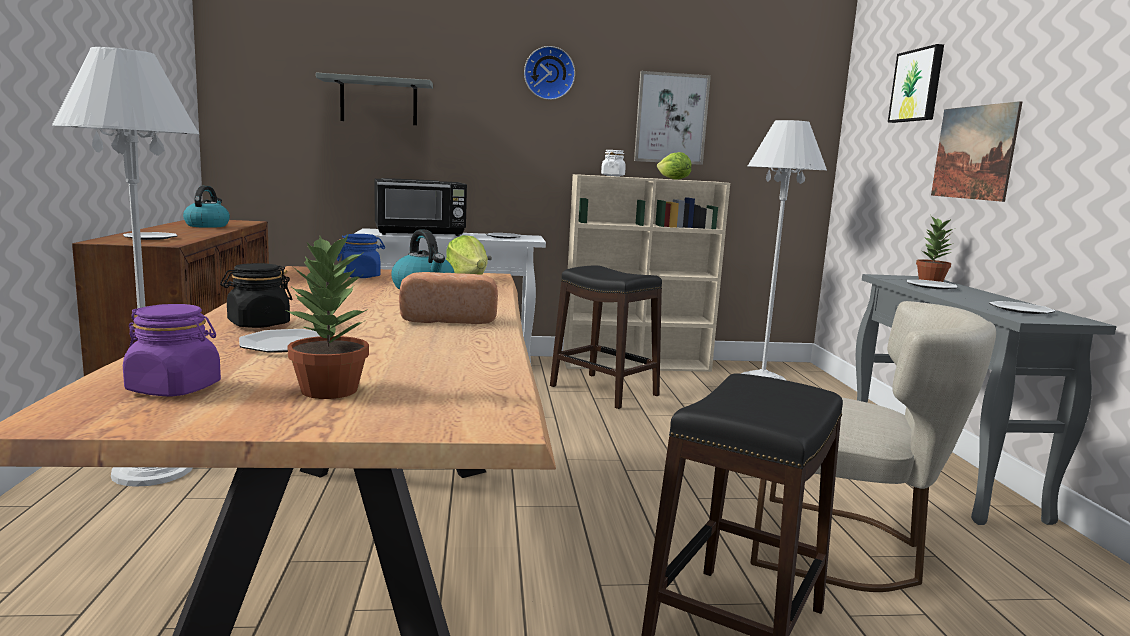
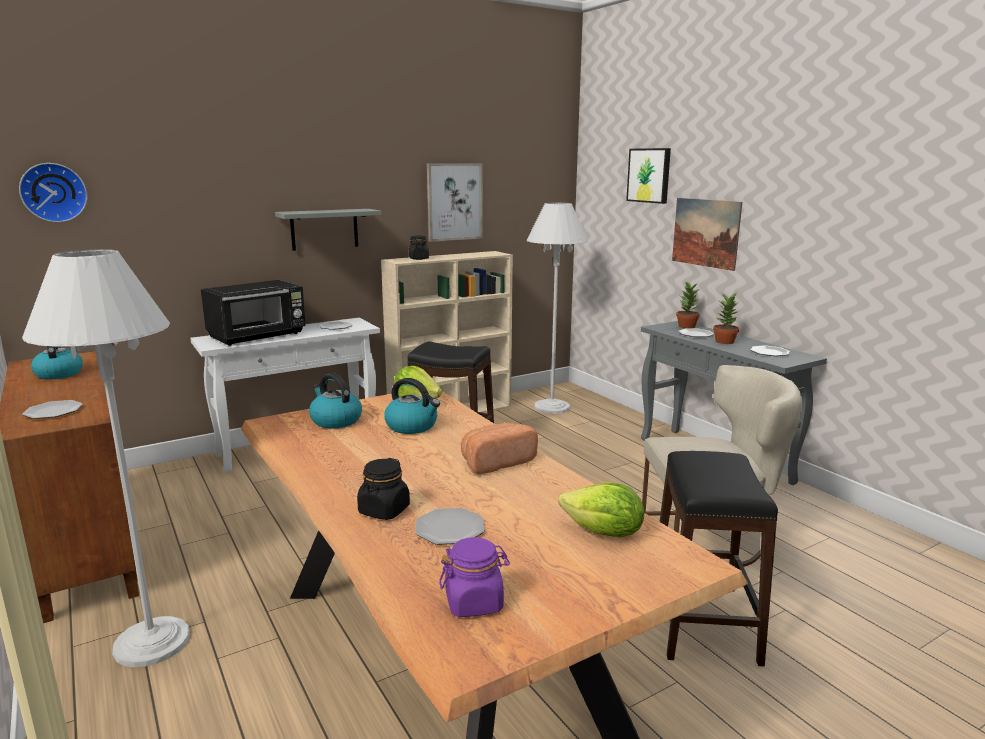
camera: 25 degrees left, 5 degrees up
(329, 391) = (564, 568): potted plant -> potted plant (725, 342)
(361, 276) = (335, 420): blue jar -> kettle
(379, 101) = (190, 211): grey shelf -> grey shelf (324, 229)
(549, 73) = (350, 171): wall clock -> wall clock (53, 192)
(613, 176) = (418, 258): white jar -> black jar
(673, 179) = (467, 256): lettuce -> lettuce (603, 533)

